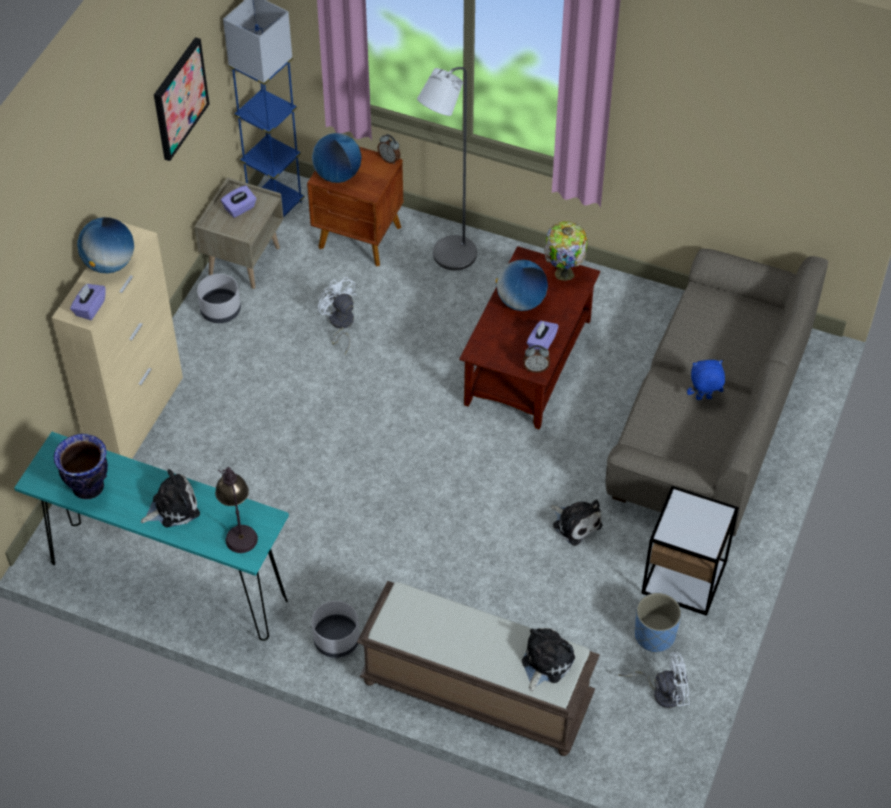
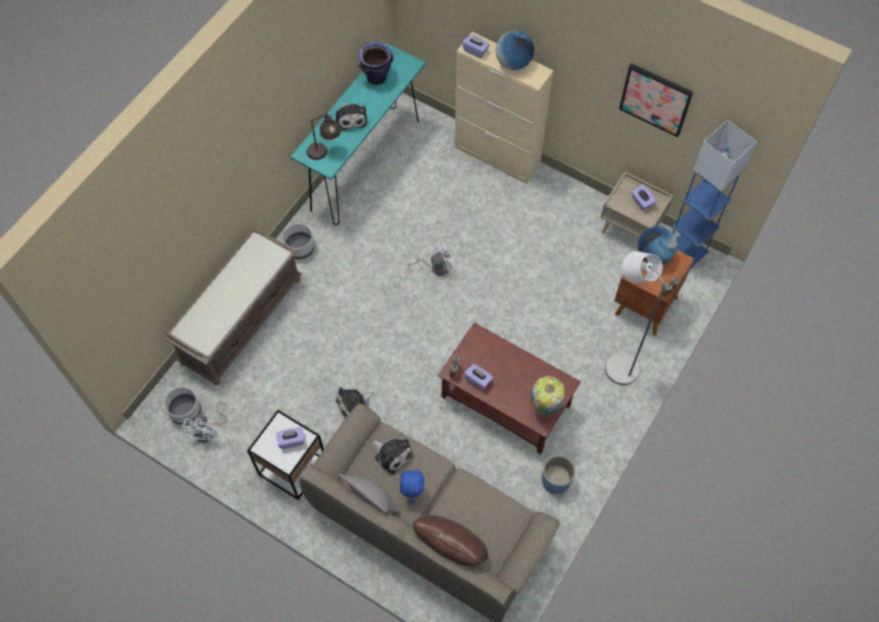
camera: 100 degrees right, 10 degrees up
(220, 310) = (584, 210): grey planter -> grey planter (186, 411)
(340, 324) = (560, 282): white fan -> white fan (436, 267)
(521, 302) = (521, 373): globe -> none
(545, 662) = (205, 327): plush toy -> plush toy (392, 454)
(654, 635) = (251, 436): blue planter -> blue planter (555, 480)
(689, 514) = (291, 440): none -> purple tissue box
(727, 437) = (373, 501): none -> grey pillow
(761, 352) = (451, 549): none -> brown pillow

